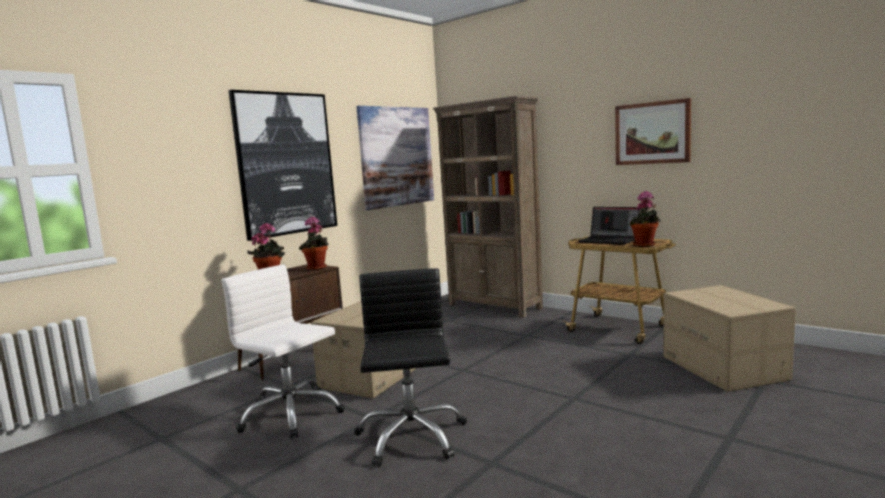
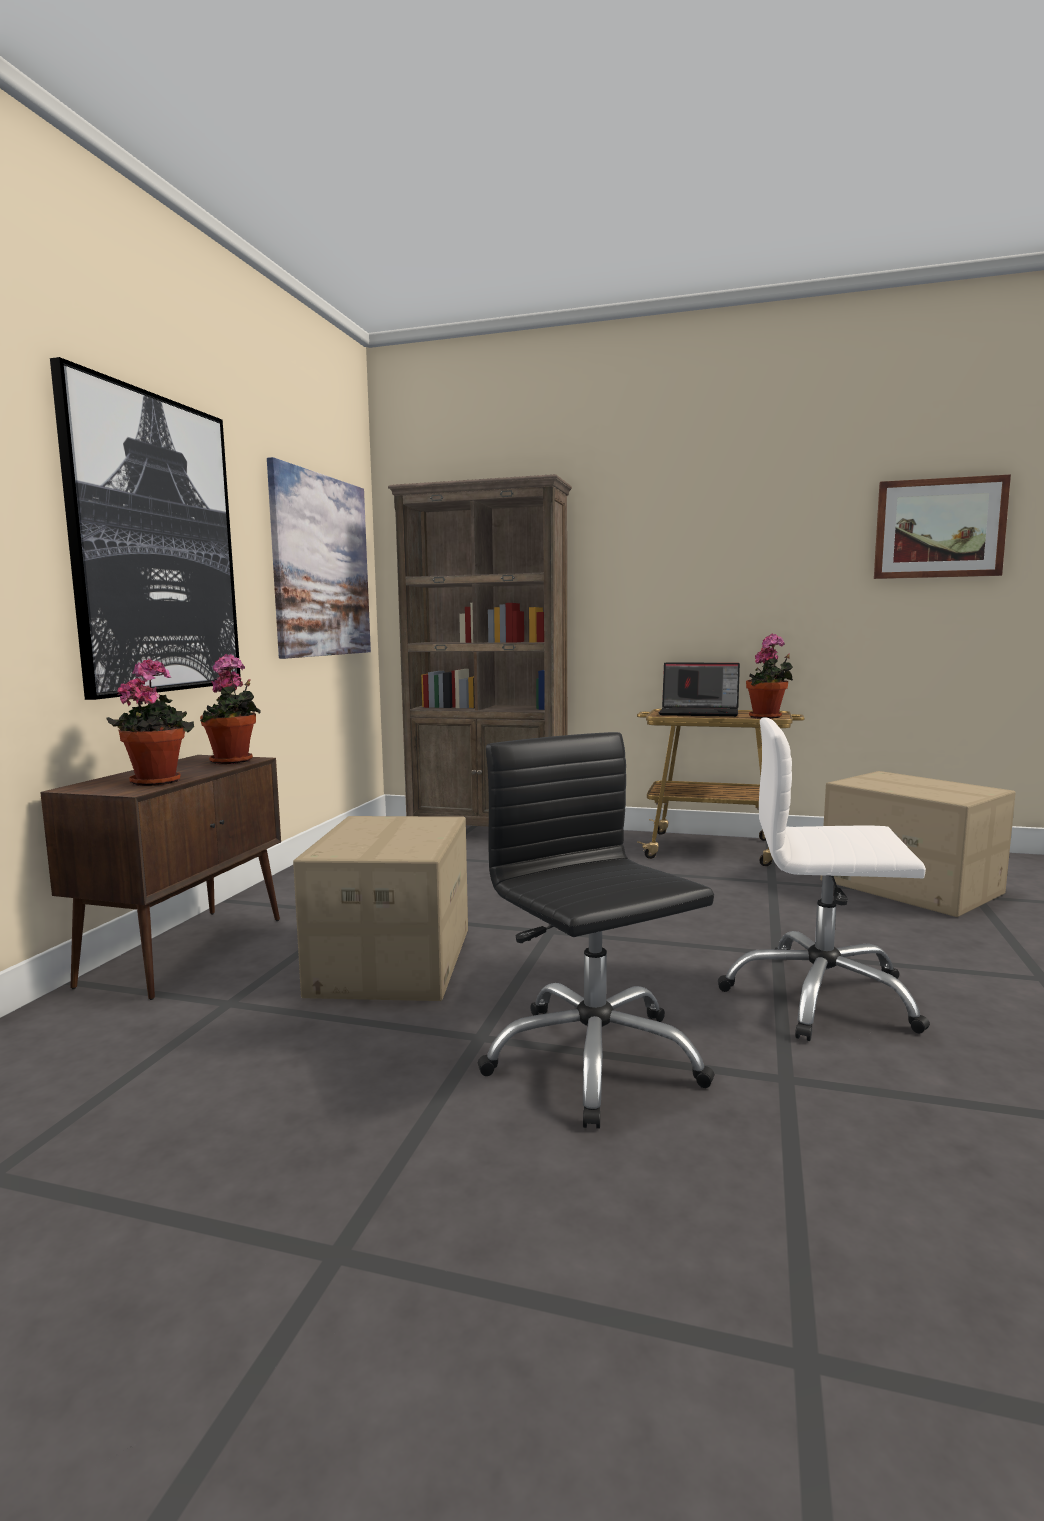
camera: 25 degrees left, 0 degrees up
(290, 414) = (294, 1060): white office chair -> white office chair (821, 997)
(652, 133) = (756, 552): picture -> picture (939, 528)

